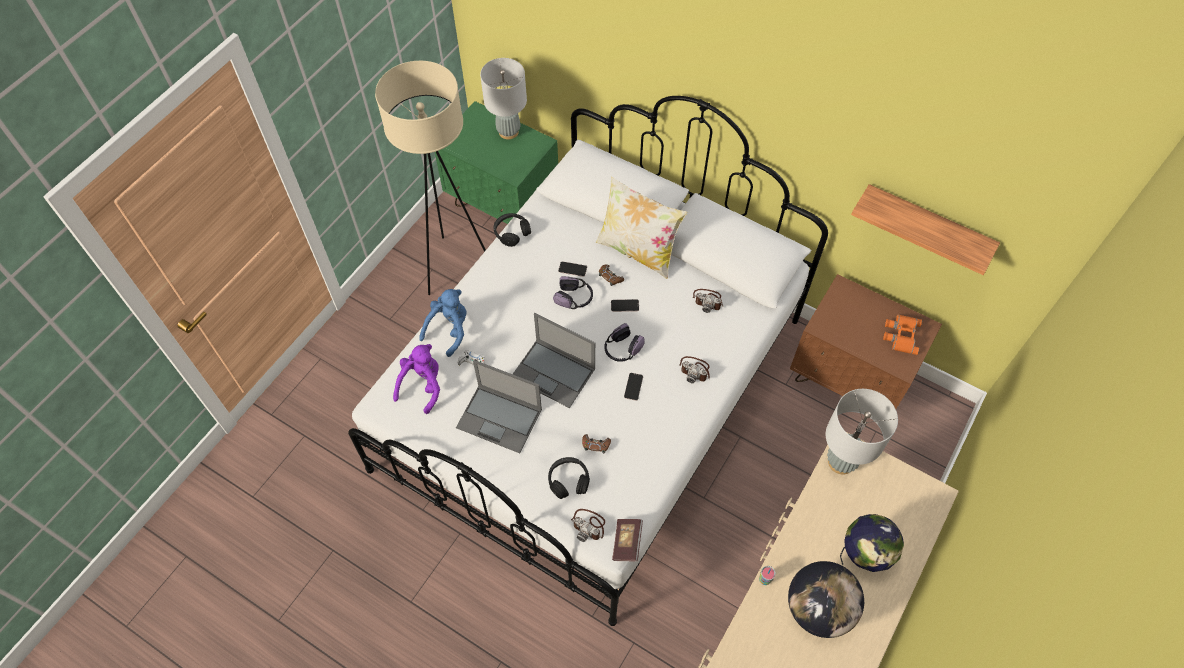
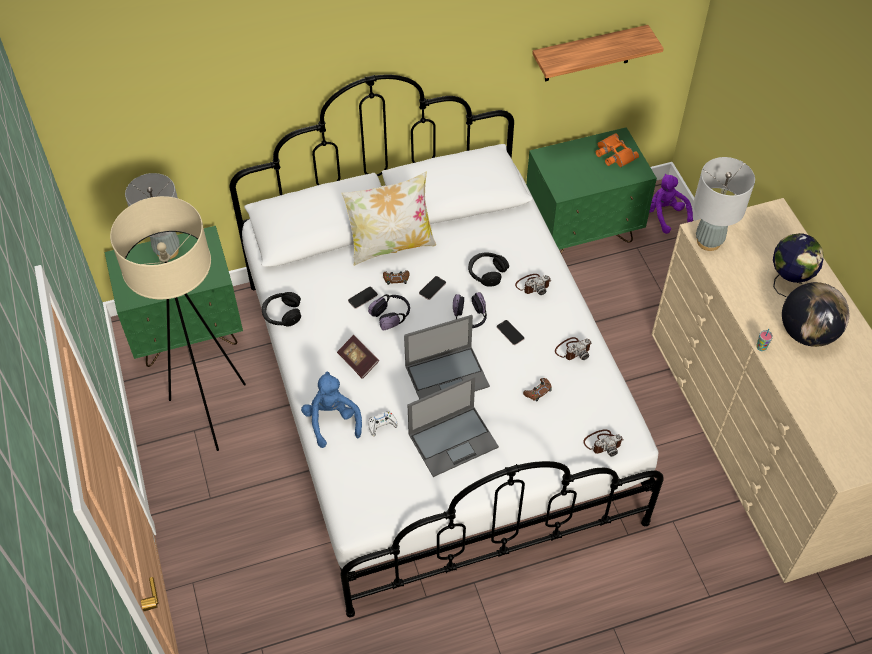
camera: 50 degrees left, 5 degrees down
(422, 385) = (368, 475): purple plush toy -> purple plush toy (665, 215)
(568, 480) = (552, 430): black headphones -> black headphones (487, 272)
(627, 543) = (638, 428): book -> book (358, 361)
(708, 300) = (481, 235): camera -> camera (573, 350)
(848, 380) = (582, 232): brown nightstand -> green nightstand

